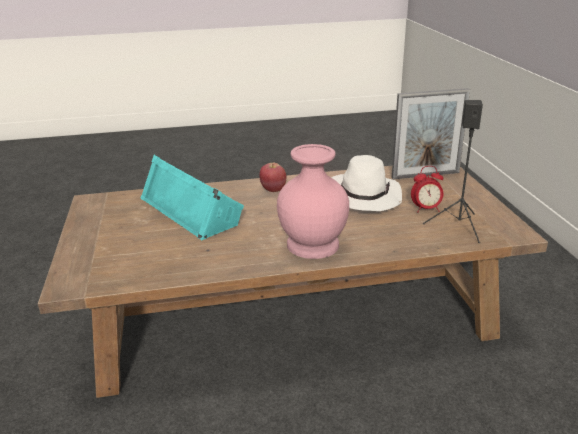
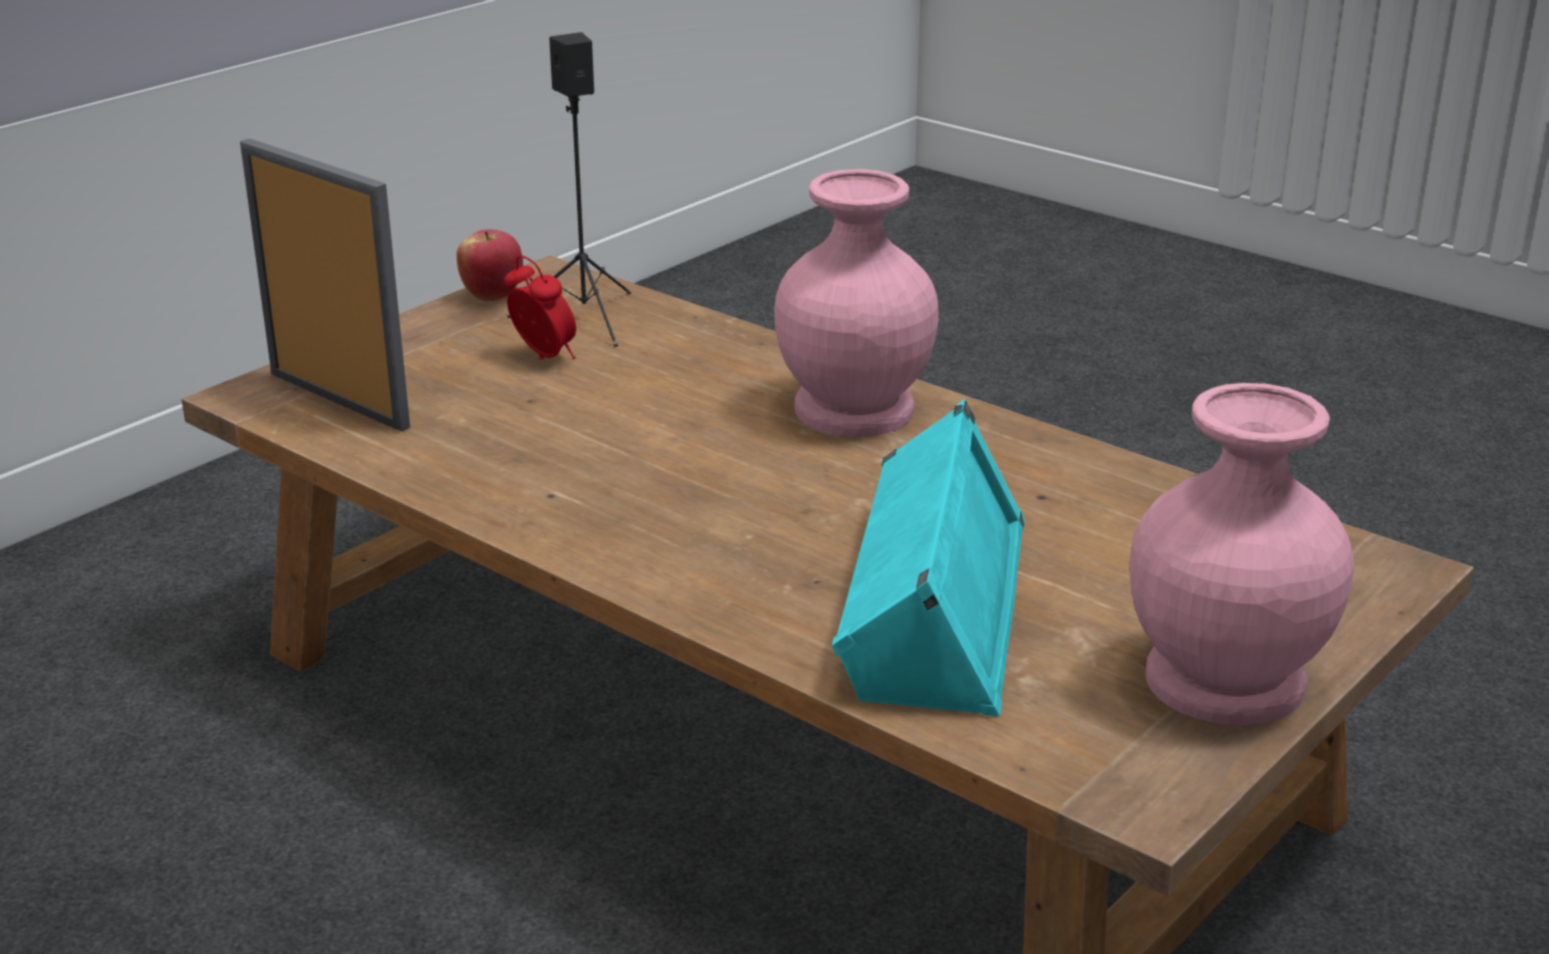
camera: 130 degrees left, 0 degrees up
(95, 228) = (1220, 680): none -> pink vase
(273, 189) = (666, 545): apple -> apple (492, 296)
(363, 197) = (562, 430): white hat -> none

